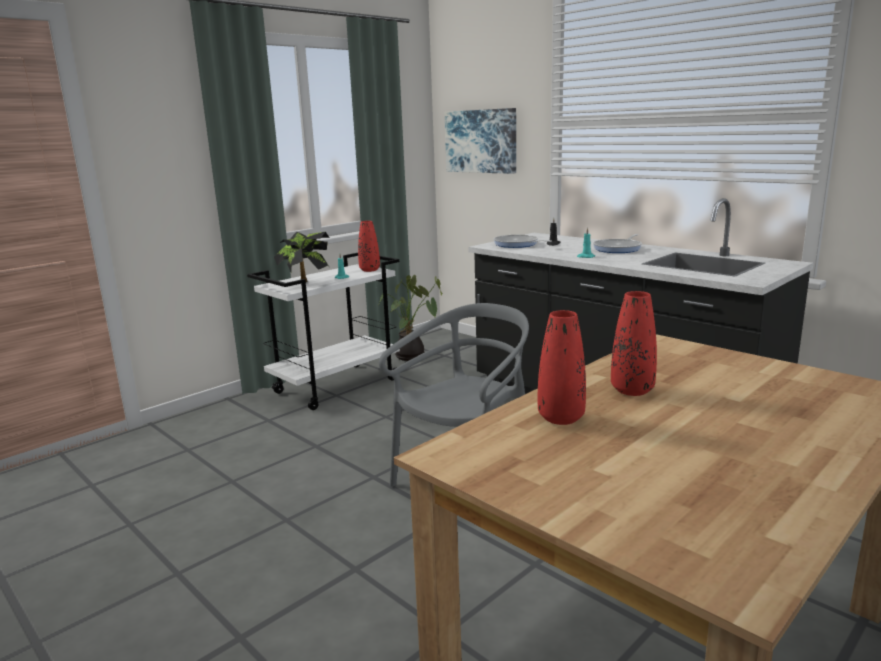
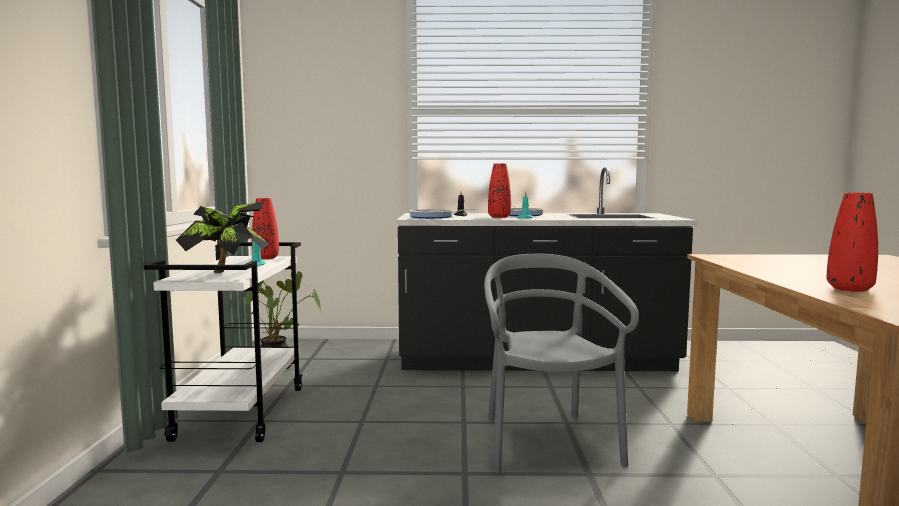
camera: 45 degrees left, 10 degrees down
(481, 141) = (318, 127): picture -> none
(632, 390) = (808, 273): red vase -> red vase (499, 217)

